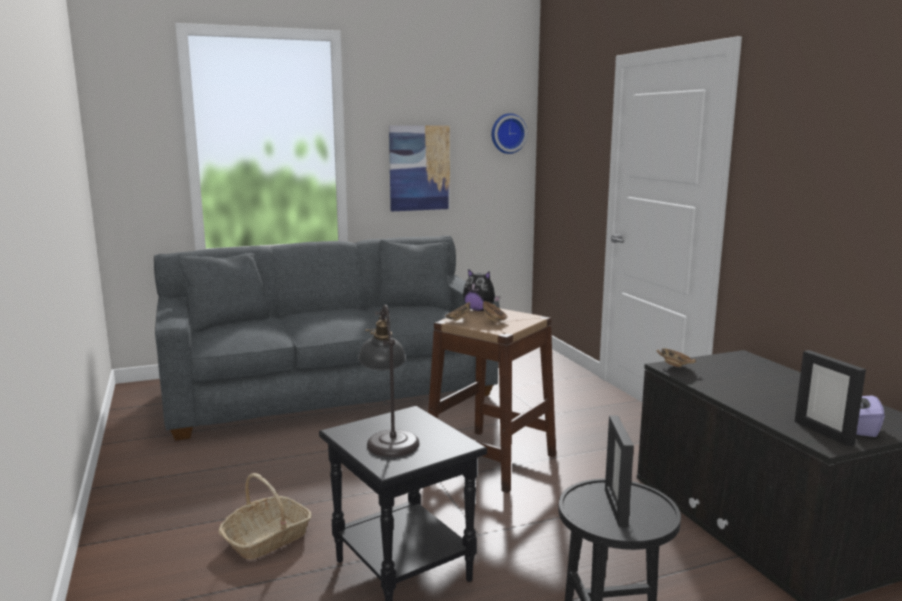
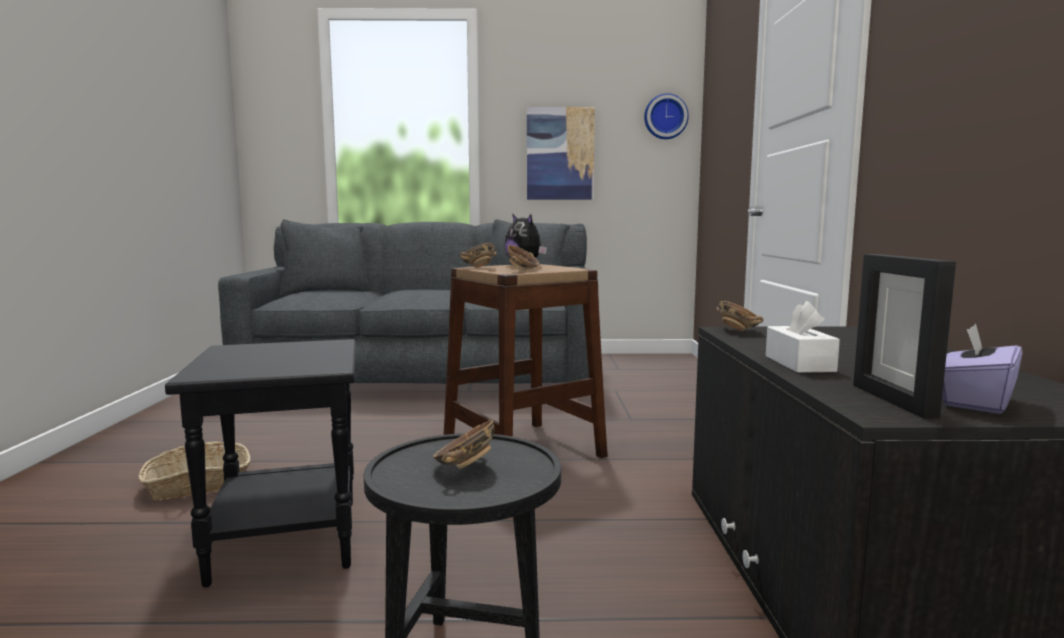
camera: 20 degrees right, 5 degrees down
(387, 435) = (267, 354): grey table lamp -> none
(617, 507) = (464, 466): picture frame -> bowl
(748, 403) = (799, 363): none -> white tissue box

